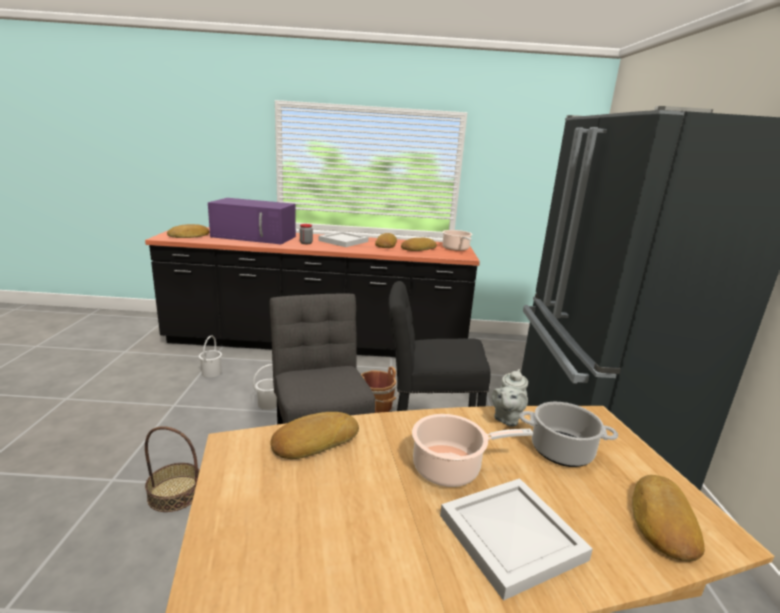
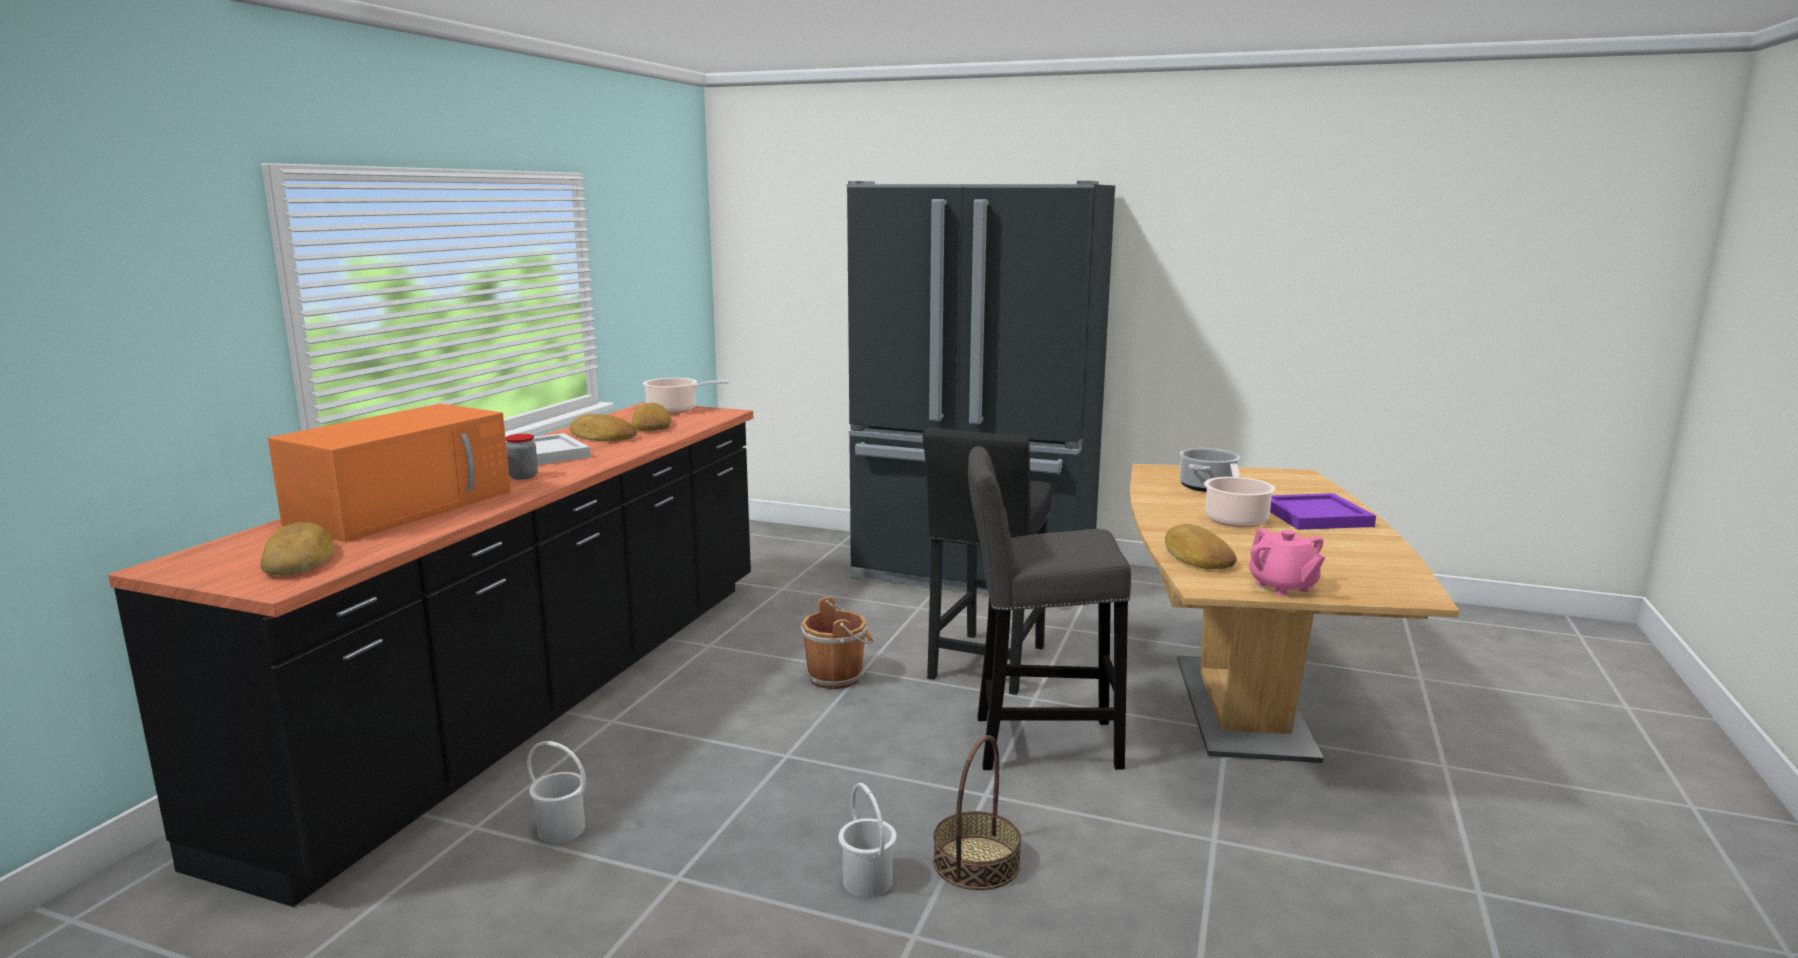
camera: 70 degrees left, 5 degrees down
(236, 491) = (1282, 586): none -> pink teapot
(255, 237) = (404, 507): purple microwave -> orange microwave
(268, 404) = (751, 766): white bucket -> white bucket (868, 881)
(506, 418) = (1155, 492): grey teapot -> none
(511, 535) = (1313, 515): white tray -> purple tray
(661, 522) = (1289, 482): bread -> none

